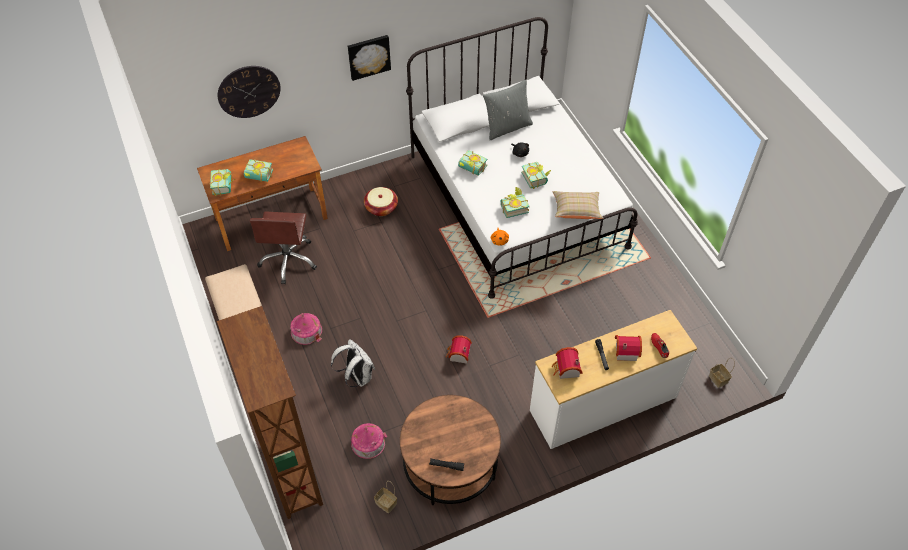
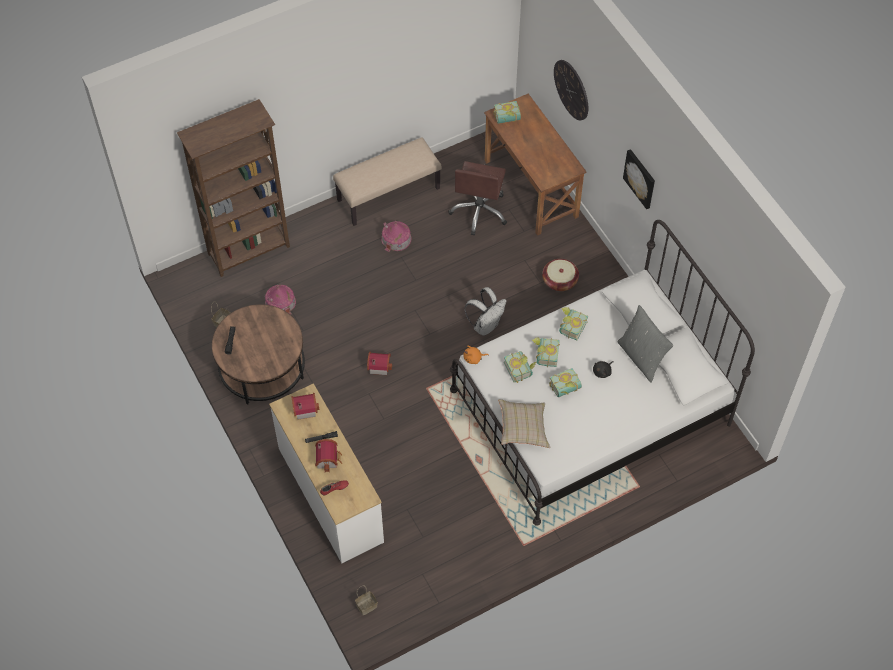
camera: 85 degrees right, 5 degrees up
(258, 177) = (522, 142): book -> book (544, 355)
(288, 260) = (479, 211): brown office chair -> brown office chair turned 75 degrees counterclockwise
(357, 377) = (348, 285): white backpack -> white backpack (486, 325)

